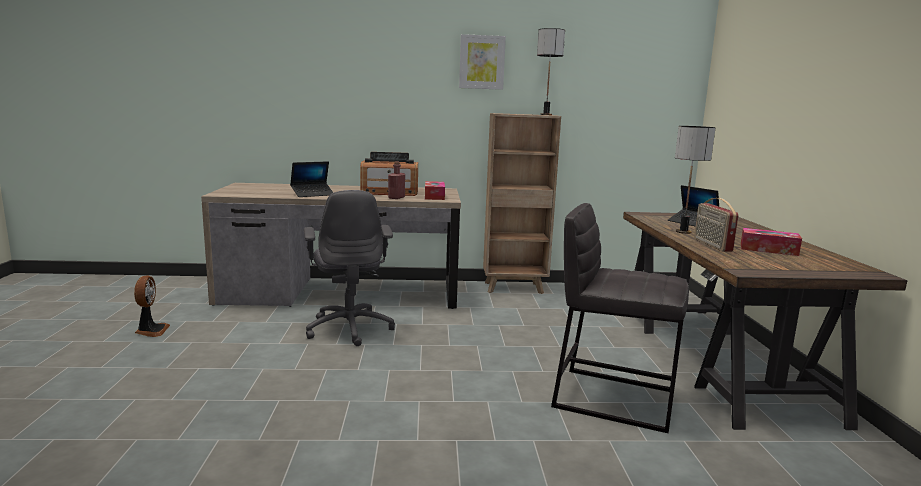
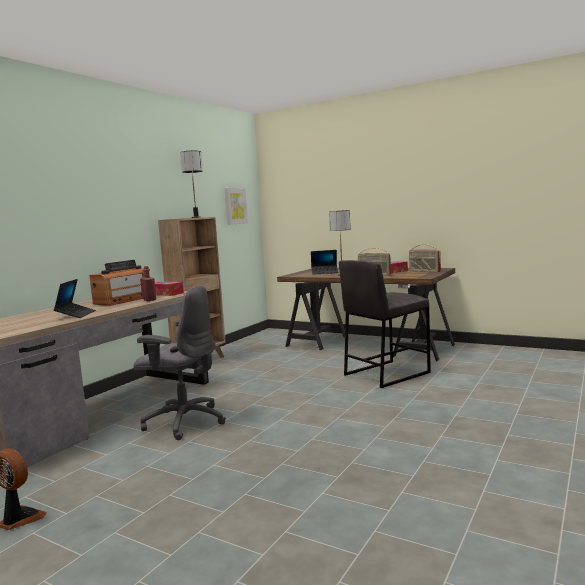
camera: 55 degrees left, 5 degrees down
(481, 62) = (143, 177): picture -> picture (235, 206)
(810, 265) = (424, 271): none -> radio

